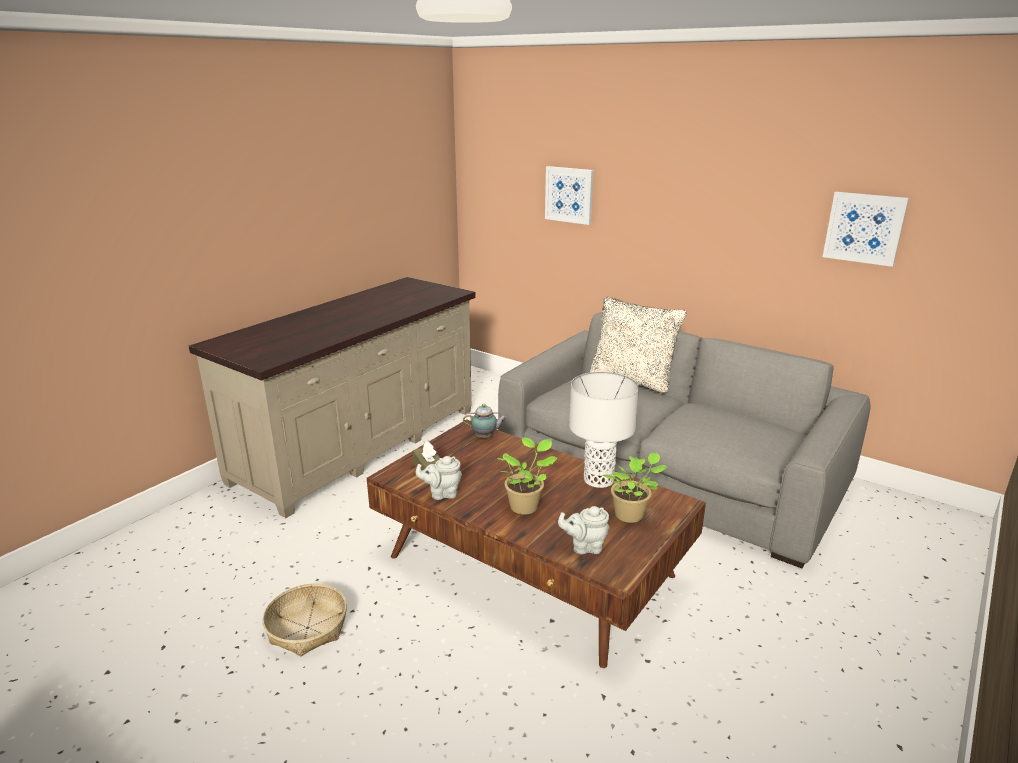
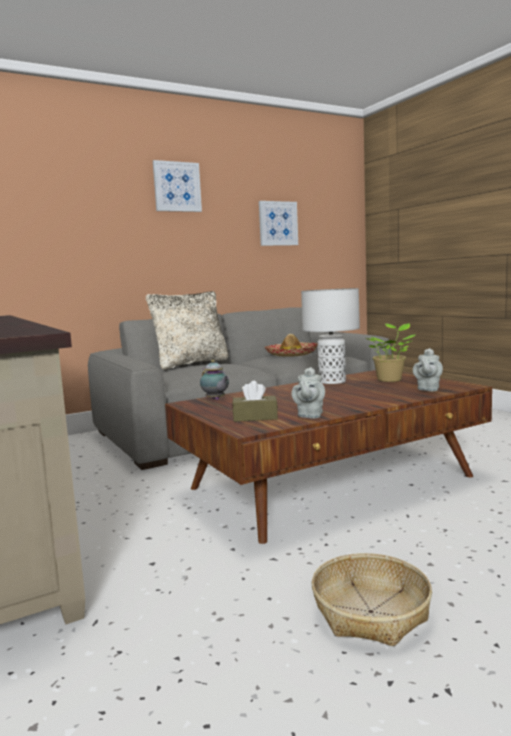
camera: 65 degrees left, 15 degrees down
(485, 437) = (216, 400): teapot -> teapot turned 120 degrees clockwise
(525, 506) = (355, 397): potted plant -> none
(569, 195) = (42, 221): picture -> picture (177, 187)
(712, 423) = (291, 354): none -> hat

